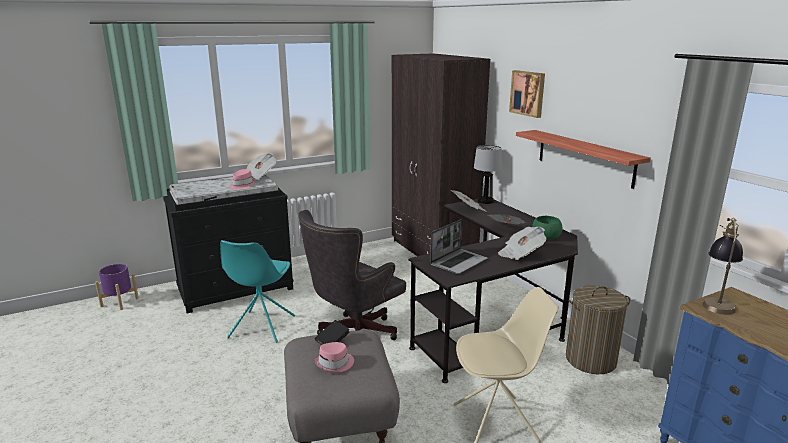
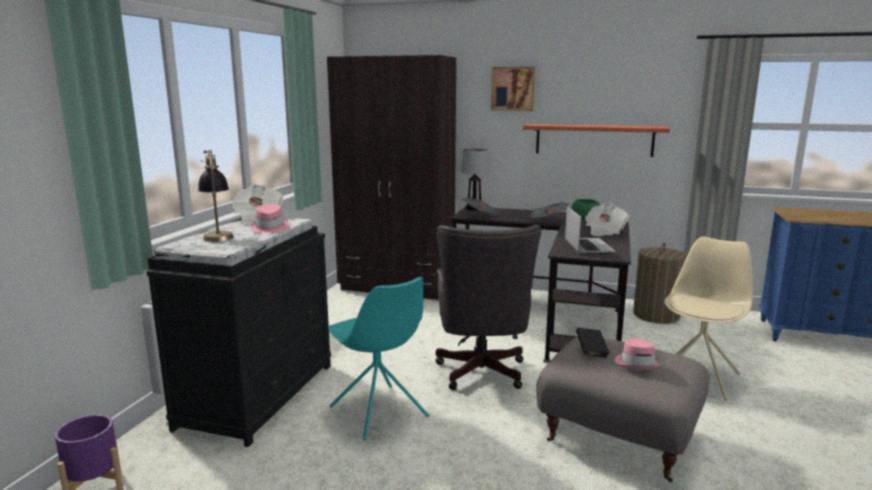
camera: 45 degrees left, 5 degrees down
(717, 301) = (792, 213): table lamp -> table lamp (218, 235)

